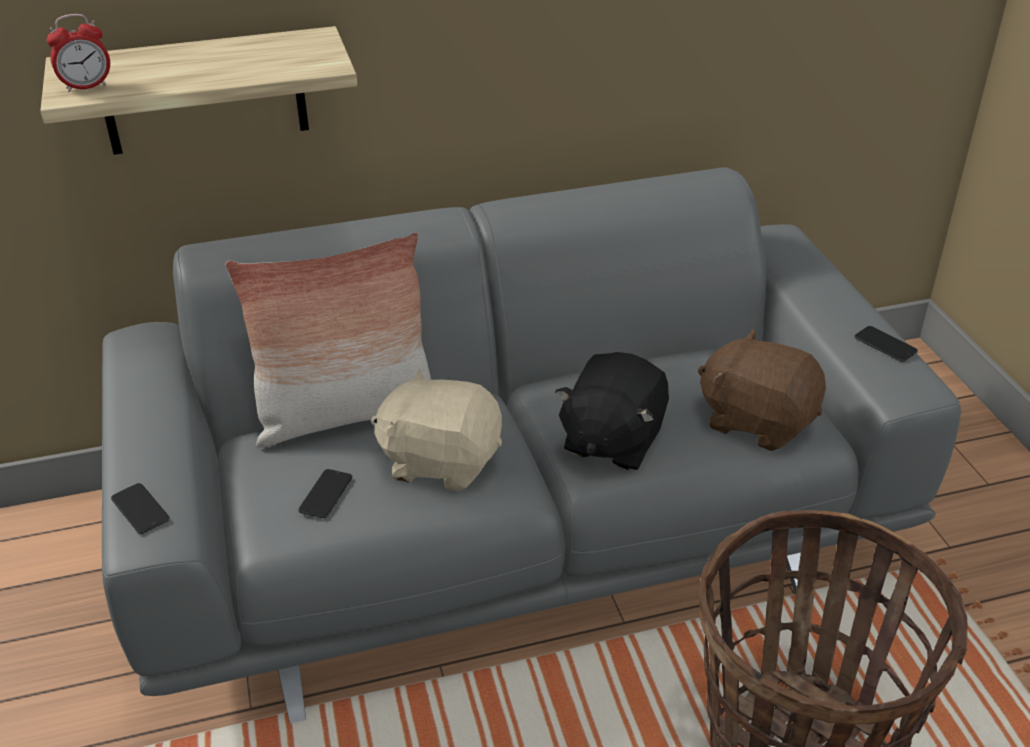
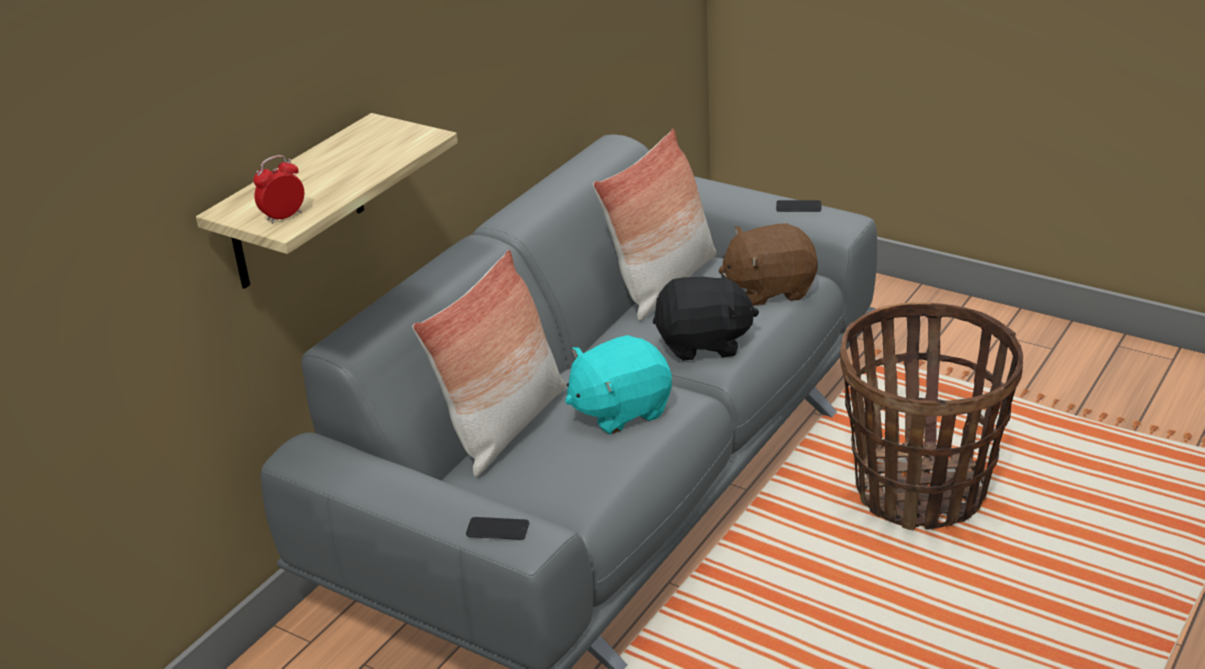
camera: 40 degrees left, 5 degrees down
(87, 87) = (284, 216): alarm clock -> alarm clock turned 150 degrees counterclockwise
(326, 494) = (579, 466): phone -> none
(441, 461) = (620, 410): beige plush toy -> turquoise plush toy
(611, 440) = (703, 343): black plush toy -> black plush toy turned 75 degrees counterclockwise
(674, 356) = (663, 283): none -> pillow

